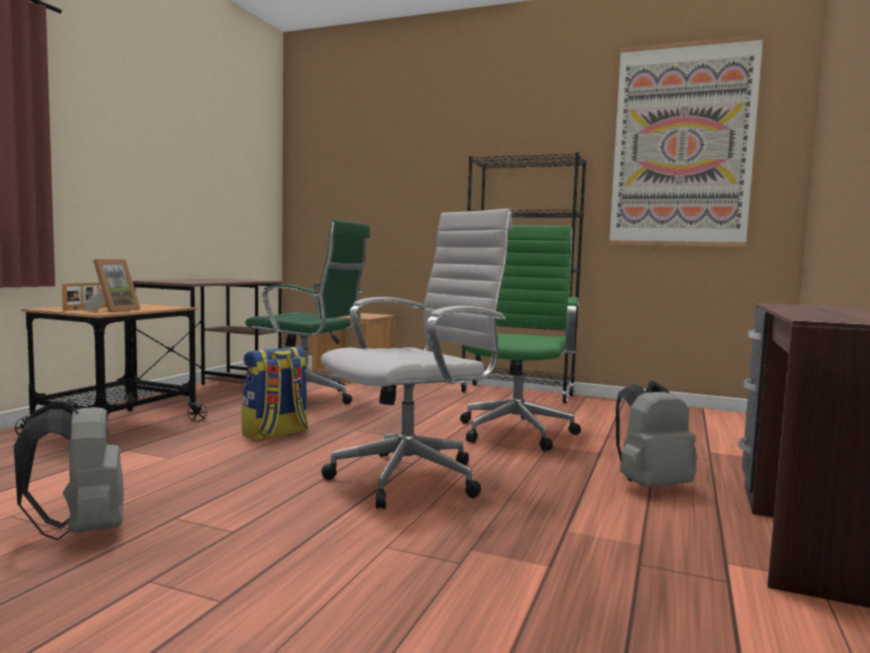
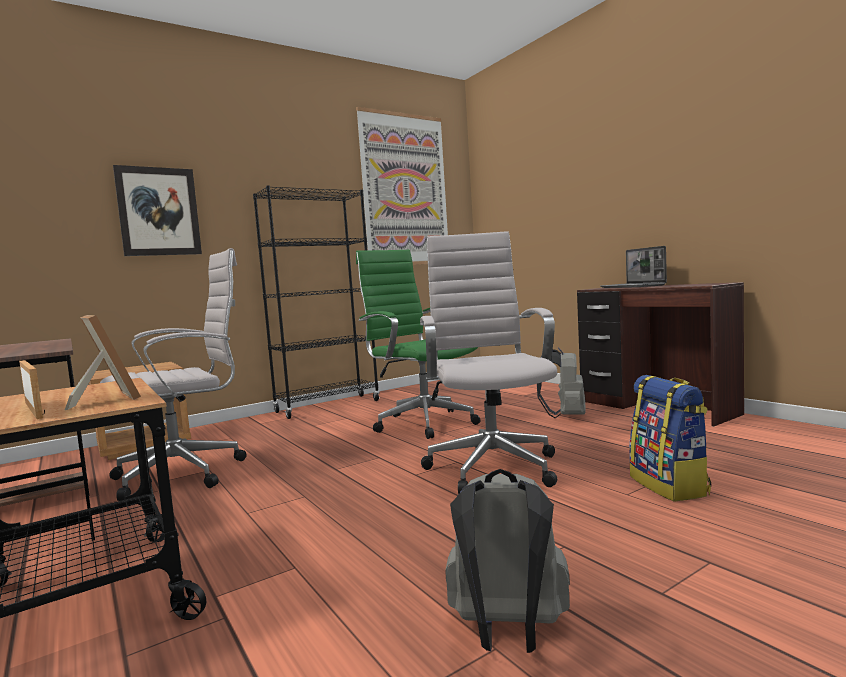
camera: 55 degrees left, 0 degrees up
(275, 434) = (293, 502): backpack -> backpack (670, 486)
(308, 399) = (186, 473): green office chair -> white office chair
(405, 184) = (158, 212): none -> picture
(818, 309) = (633, 286): none -> laptop

